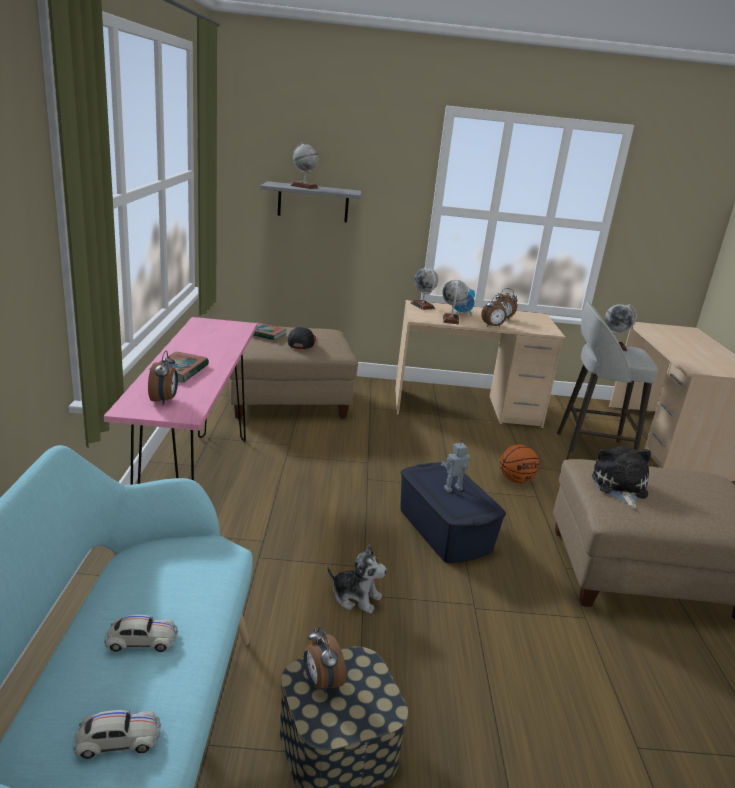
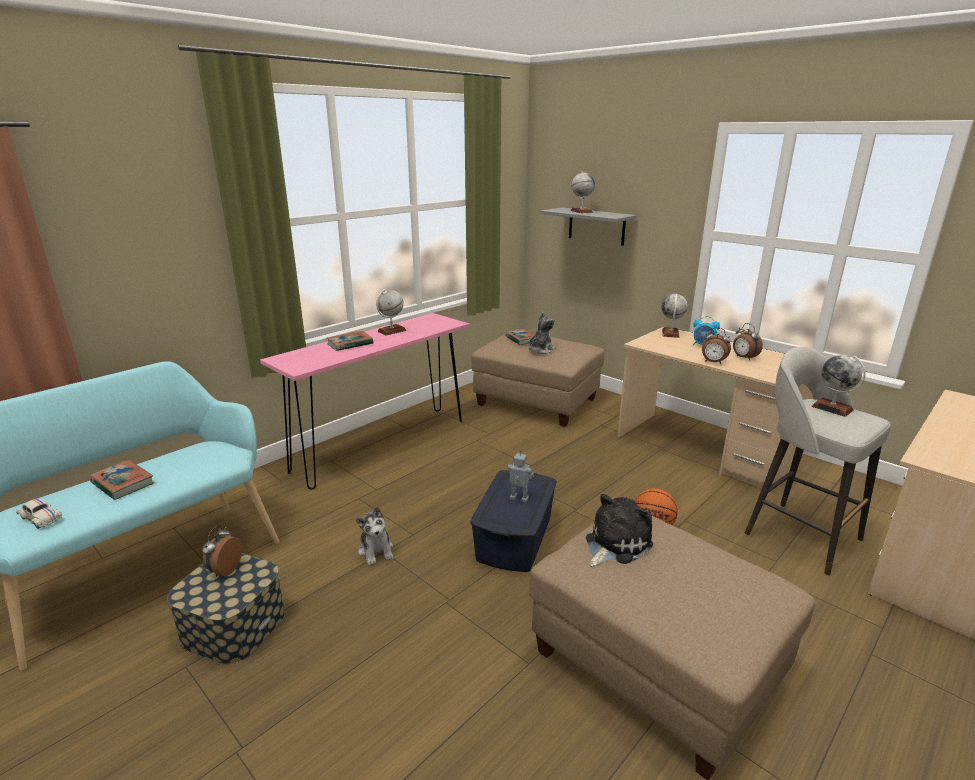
camera: 45 degrees right, 0 degrees up
(141, 641) = (122, 483): white toy car -> book
(164, 400) = (305, 358): alarm clock -> none
(301, 342) = (540, 350): cap -> plush toy
(451, 320) = (674, 349): globe -> globe (392, 331)

